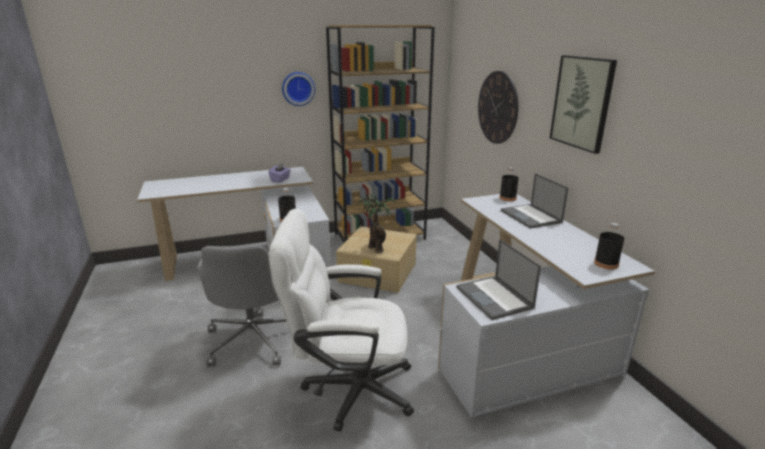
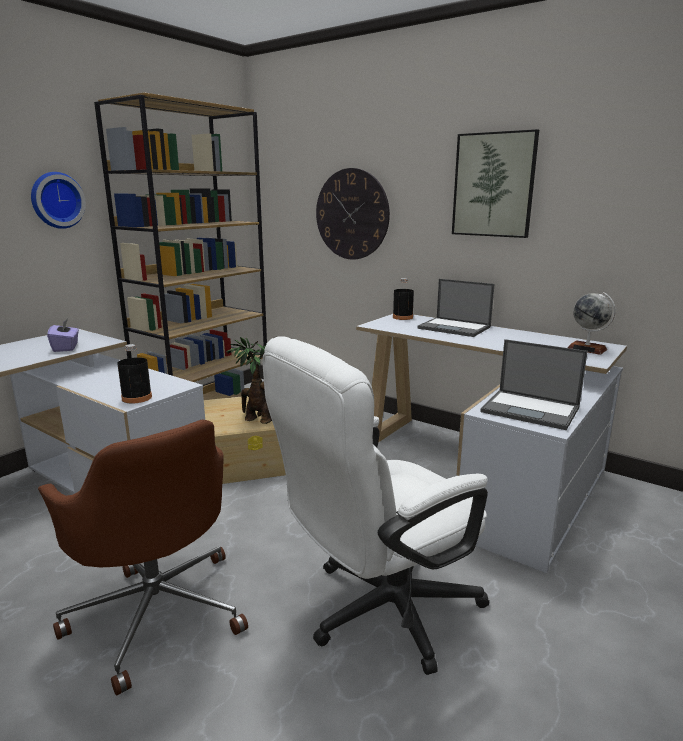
camera: 35 degrees left, 5 degrees down
(254, 338) = (158, 610): grey office chair -> brown office chair
(606, 263) = (587, 349): black bottle -> globe

